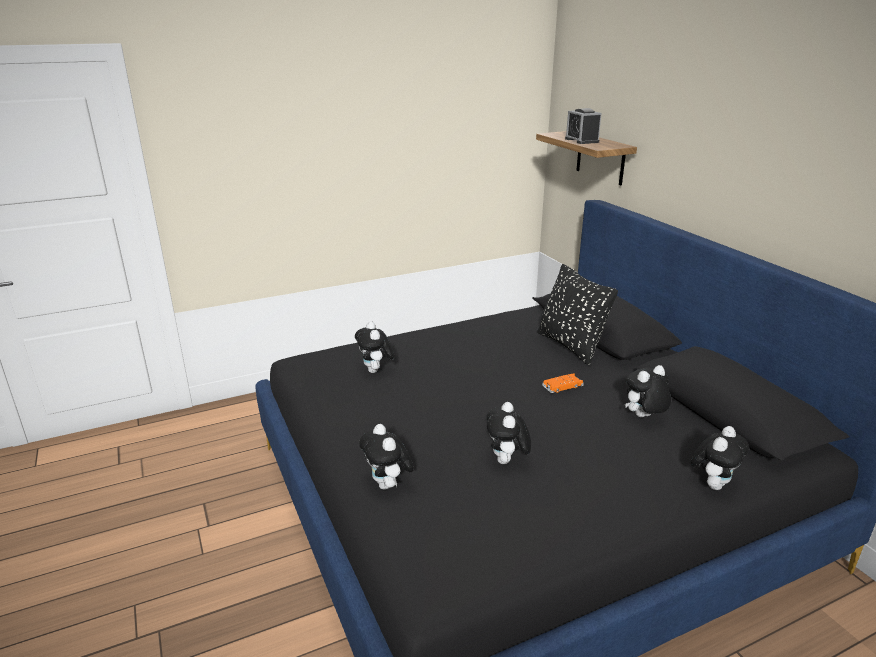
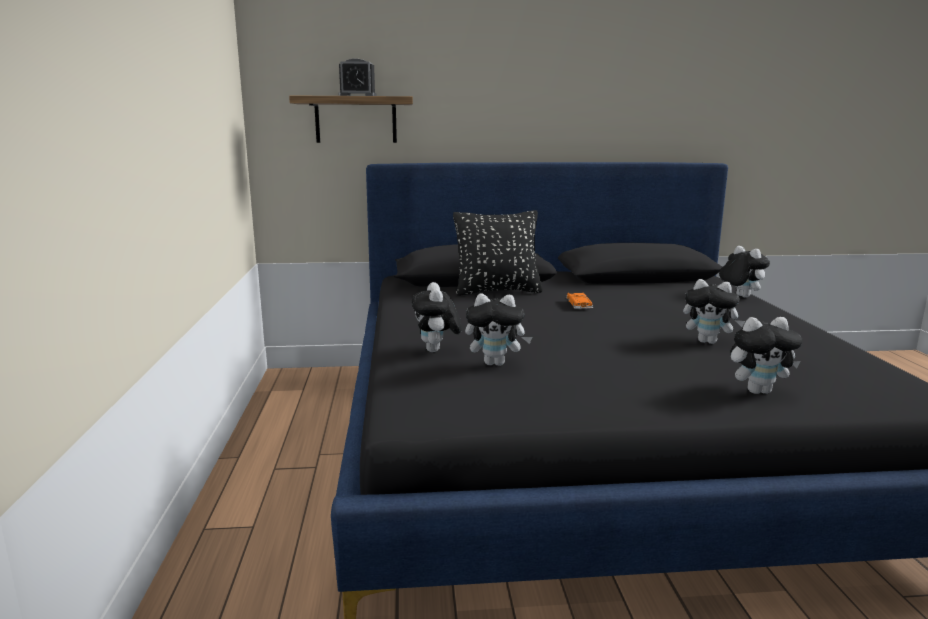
camera: 70 degrees left, 10 degrees down
(643, 417) = (643, 294): plush toy -> plush toy (436, 351)

